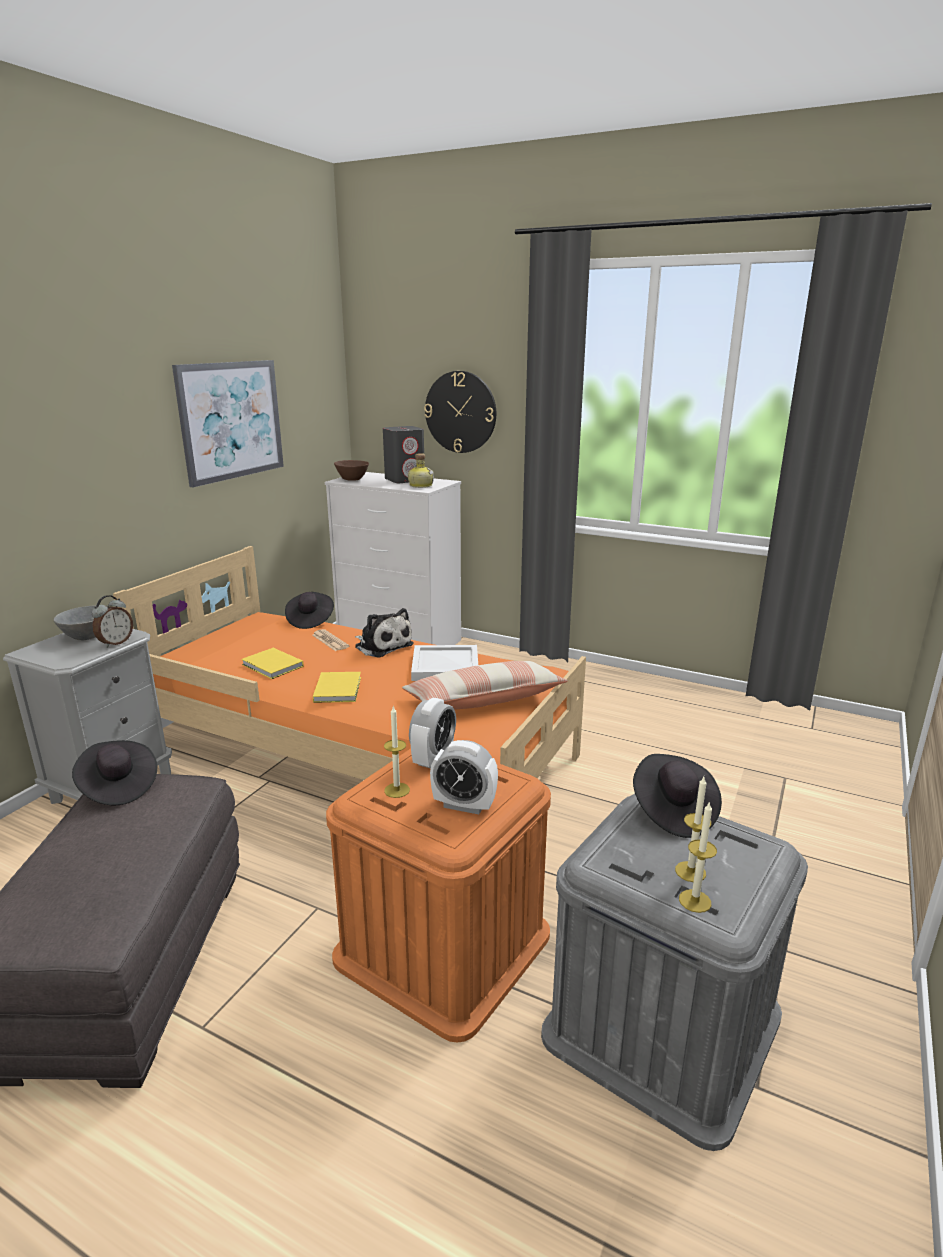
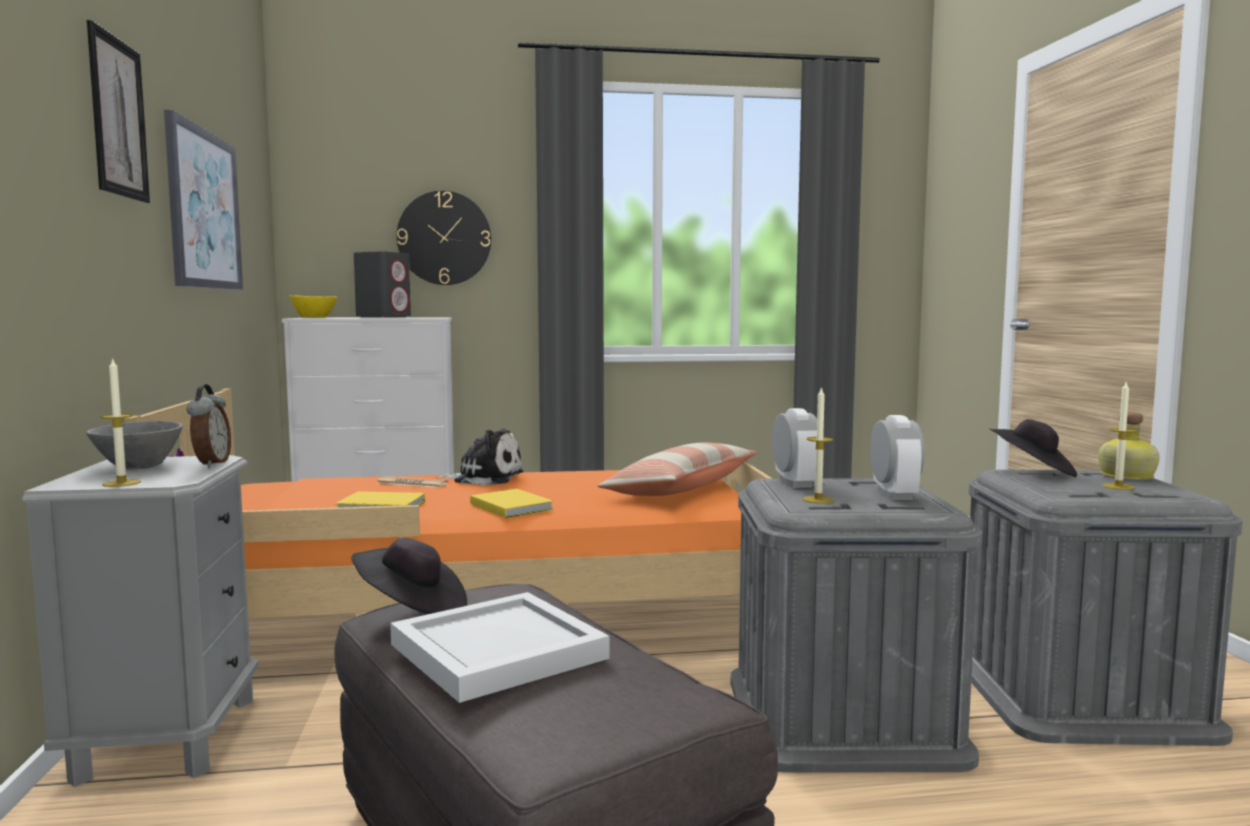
camera: 35 degrees left, 15 degrees down
(110, 393) = (118, 118): none -> picture
(310, 620) = (344, 476): black hat -> none
(352, 479) = (314, 317): brown bowl -> yellow bowl
(420, 485) = (419, 317): bottle -> bottle (1124, 476)
(443, 945) = (842, 717): orange storage box -> grey storage box
(444, 666) = (588, 479): white tray -> white tray (494, 651)
(464, 805) = (894, 495): alarm clock -> alarm clock turned 75 degrees counterclockwise
(694, 901) = (1156, 495): candle -> candle (121, 483)

